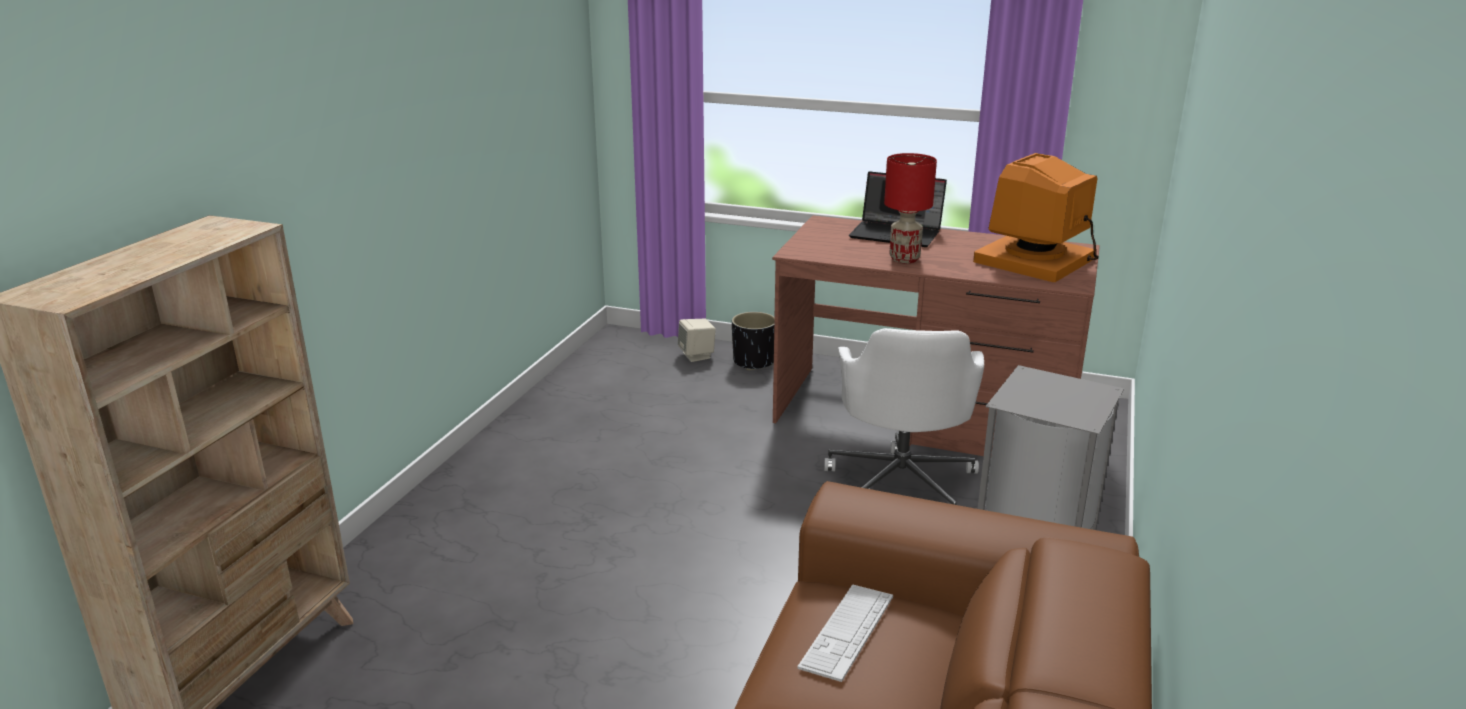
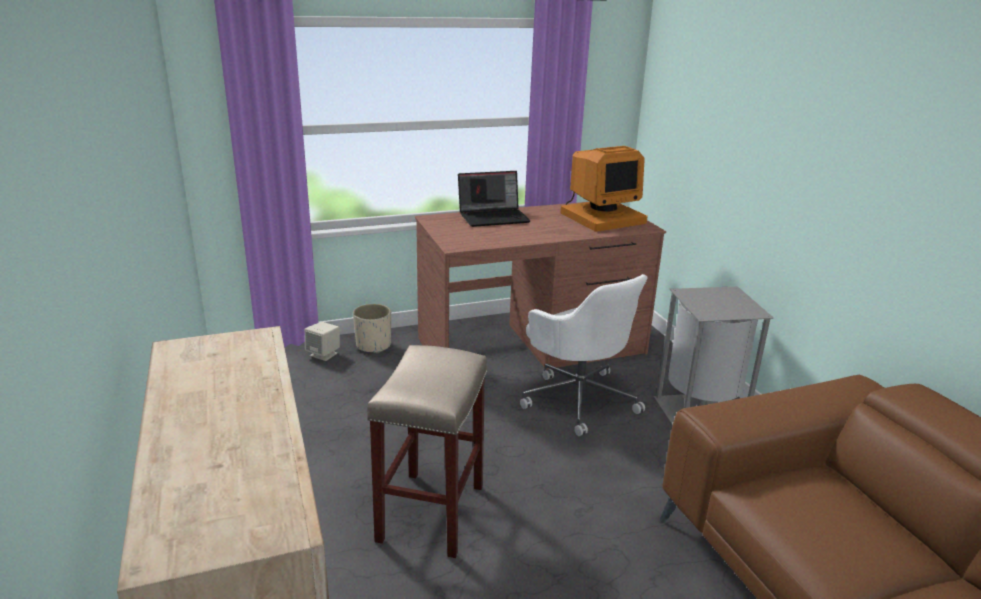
camera: 40 degrees left, 0 degrees up
(612, 520) = (431, 514): none -> beige stool
(754, 362) = (374, 345): black planter -> beige planter
(847, 632) = (806, 510): keyboard -> none
(903, 259) = (530, 234): red table lamp -> none
(1035, 261) = (602, 217): monitor -> monitor turned 120 degrees counterclockwise

